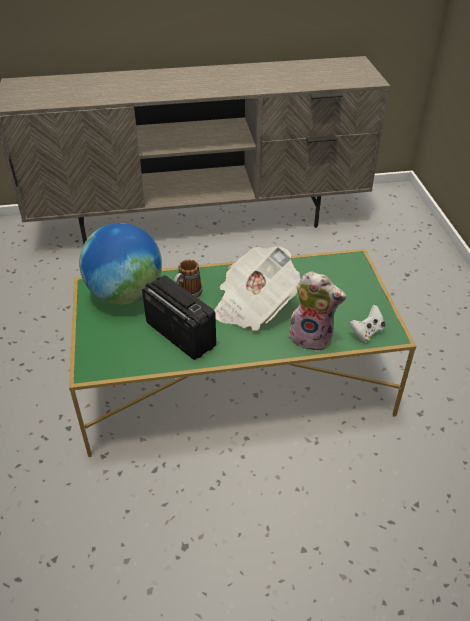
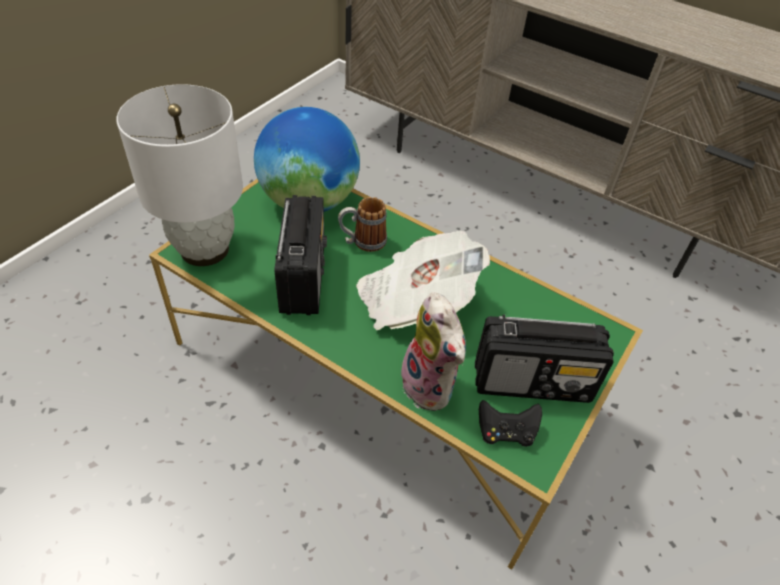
camera: 40 degrees right, 5 degrees up
(101, 360) = (204, 250): none -> white table lamp
(351, 303) = (533, 382): none -> radio
(367, 332) = (505, 432): white game controller -> black game controller

